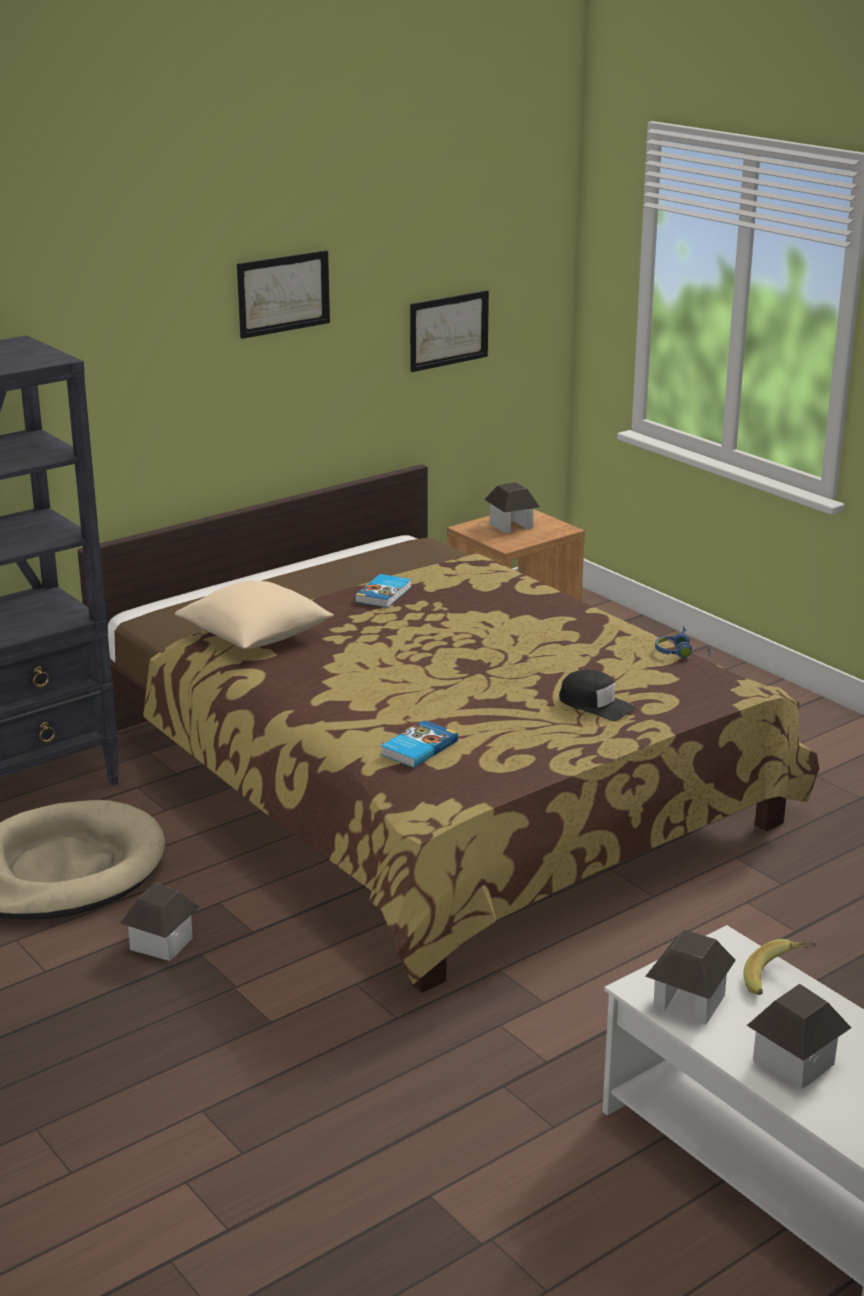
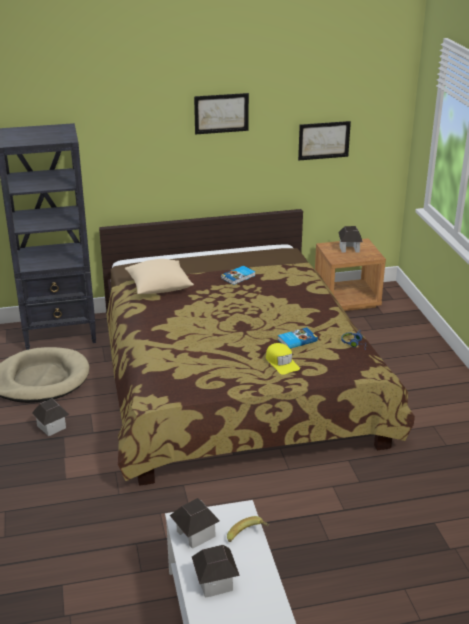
camera: 25 degrees right, 5 degrees up
(418, 748) = (176, 365): book -> book (296, 340)
(595, 704) = (281, 363): black cap -> yellow cap

